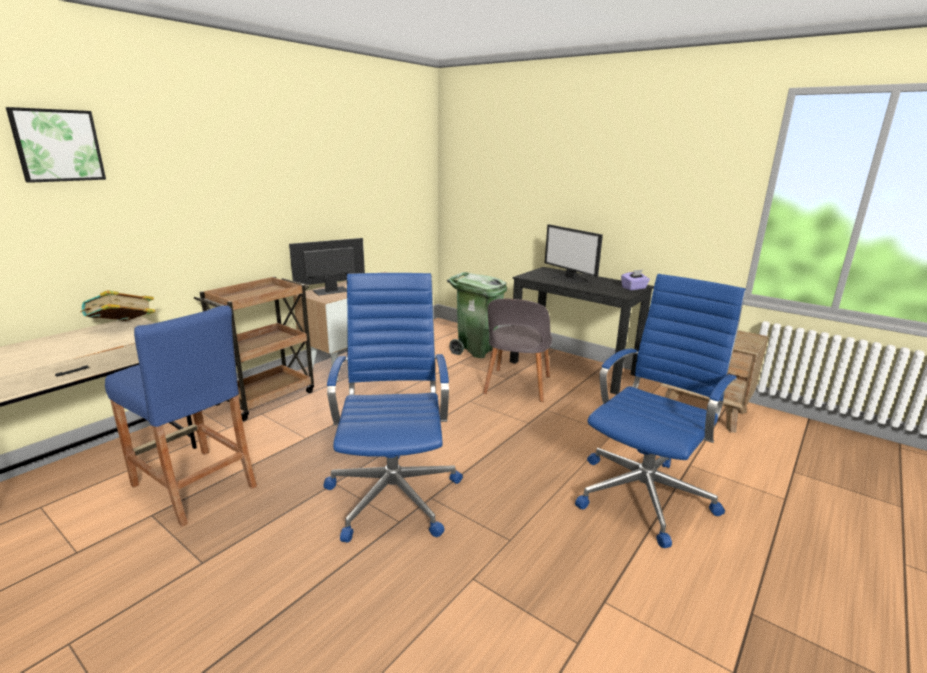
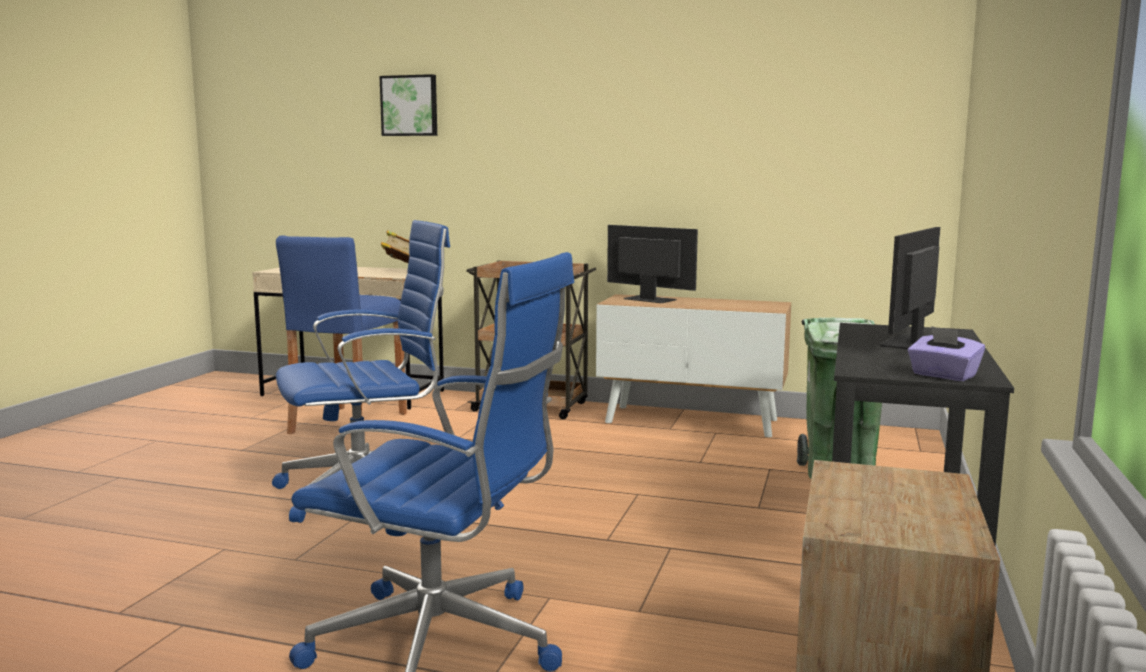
camera: 70 degrees right, 10 degrees down
(516, 386) = (733, 517): grey chair -> none

